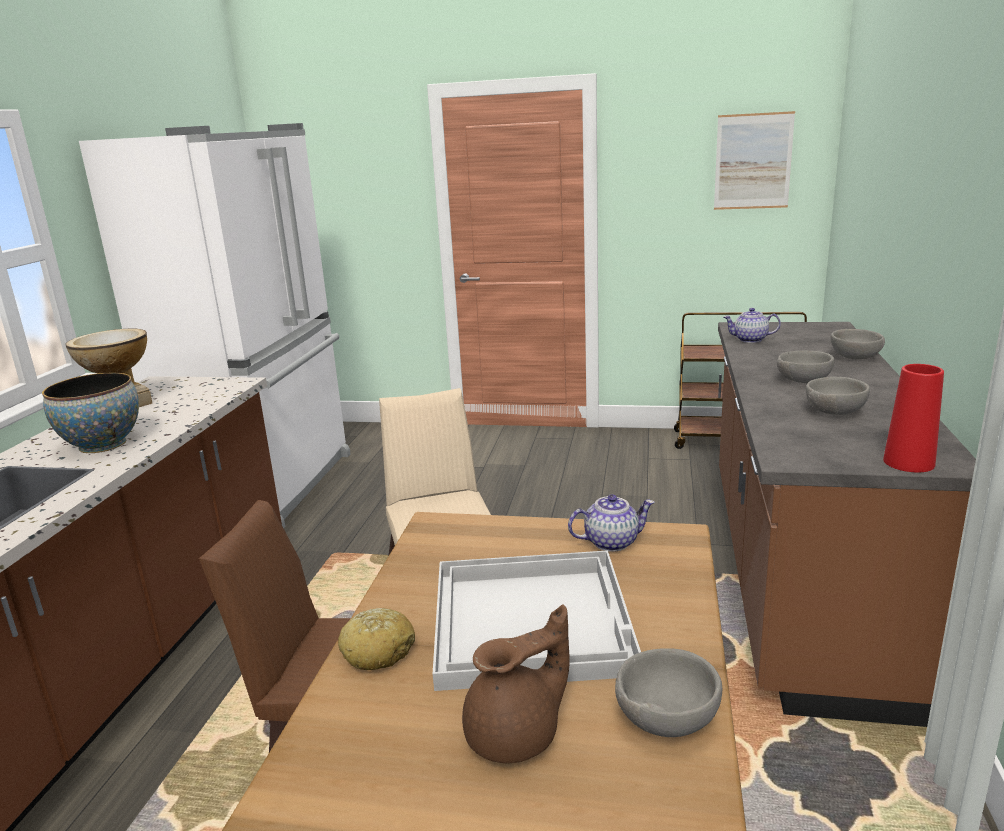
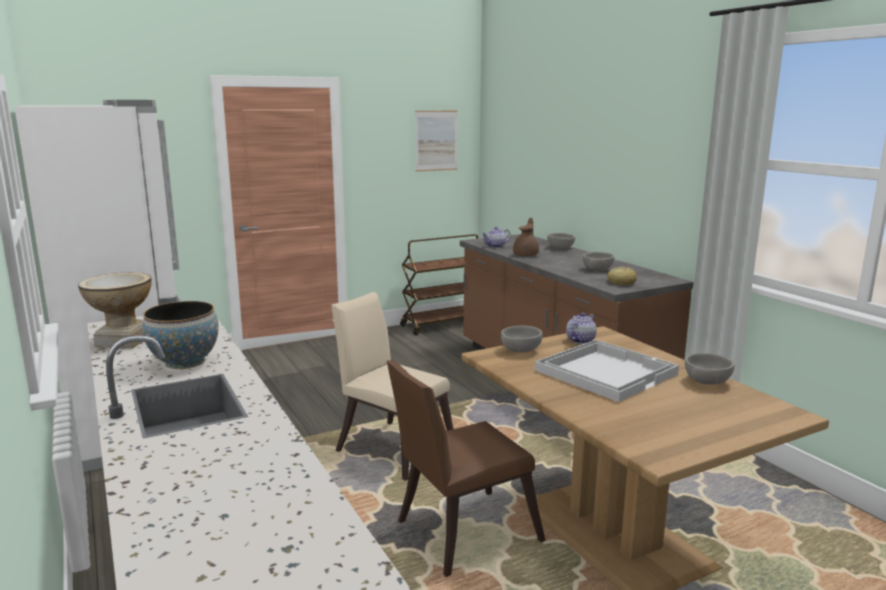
camera: 40 degrees left, 5 degrees down
(378, 651) = (569, 399): bread -> bread (621, 282)
(517, 735) = (673, 402): brown teapot -> brown teapot (526, 255)
(804, 381) = (560, 260): grey bowl -> grey bowl (522, 350)
(908, 462) = (659, 282): red vase -> none

